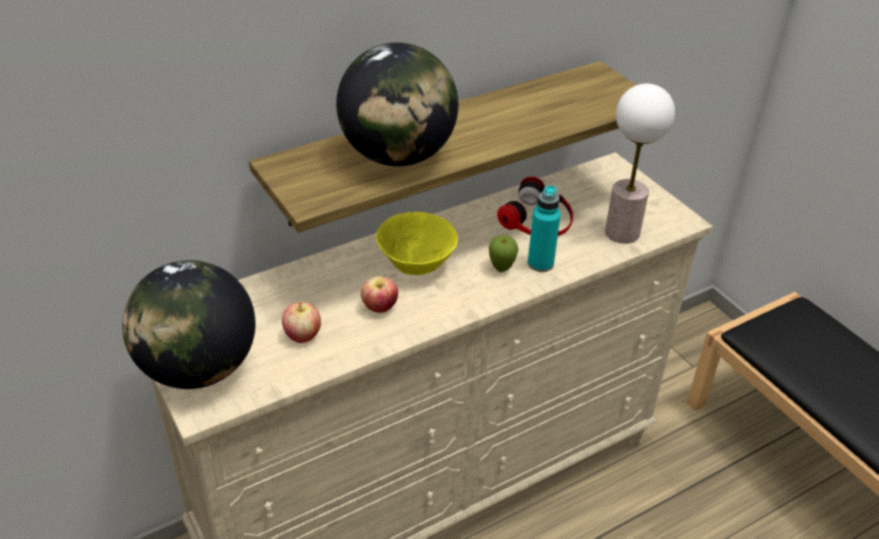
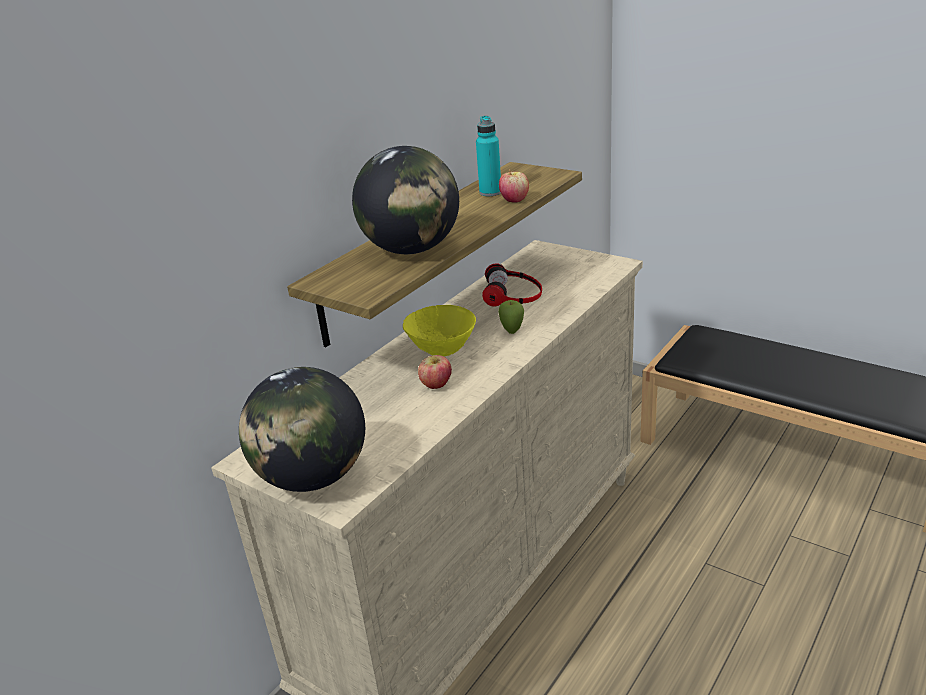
camera: 20 degrees left, 10 degrees down
(302, 335) = (387, 424): apple -> apple (514, 200)
(540, 263) = (539, 319): turquoise bottle -> turquoise bottle (490, 192)
(621, 233) = (582, 283): table lamp -> none

